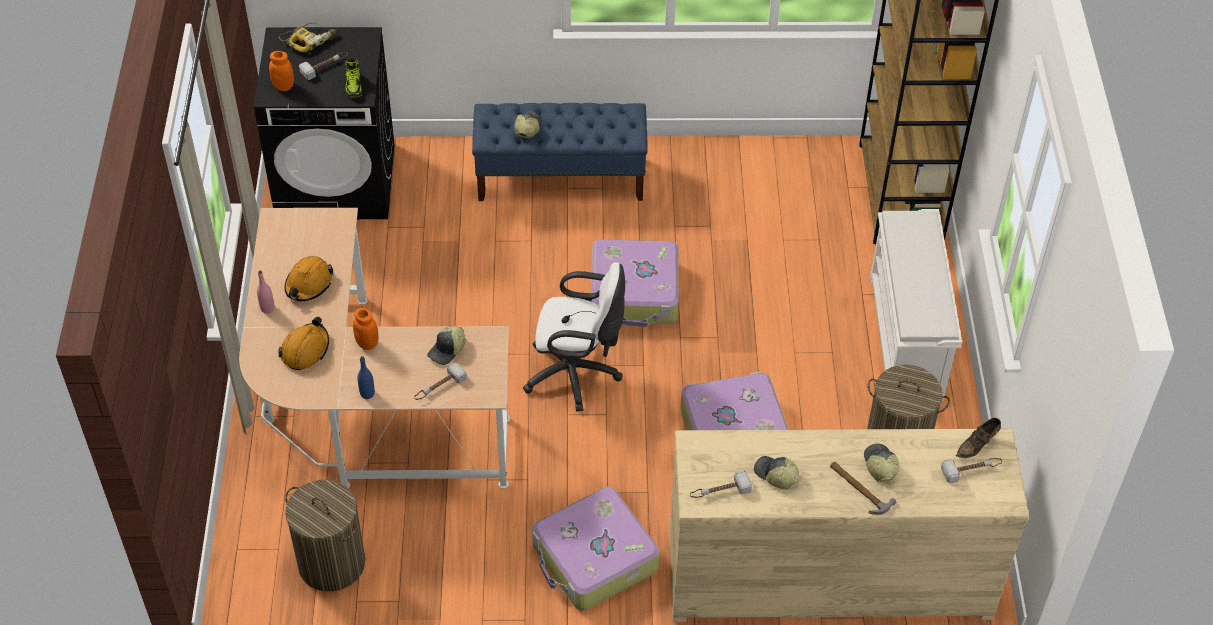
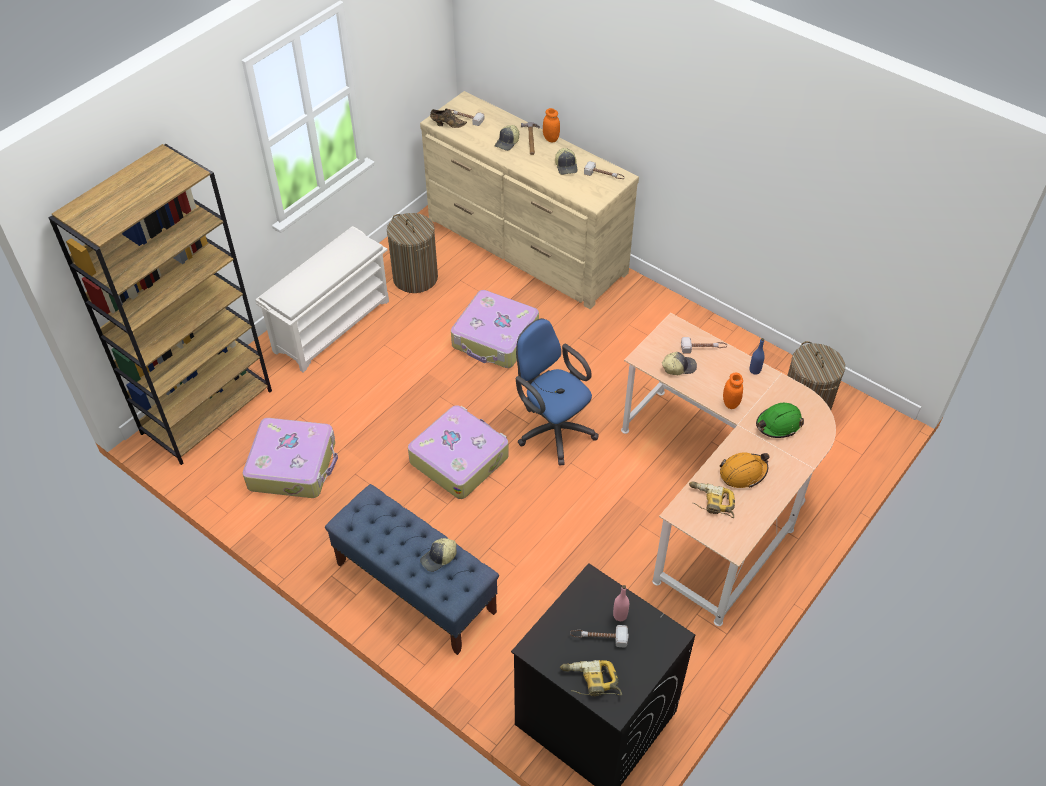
camera: 140 degrees left, 0 degrees up
(267, 308) = (787, 472): pink bottle -> pink bottle (620, 615)
(283, 86) = (653, 639): orange jar -> orange jar (551, 139)
(305, 350) = (778, 424): orange hard hat -> green hard hat
(320, 242) = (710, 502): none -> power drill
(354, 86) = (589, 596): shoe -> none
(577, 374) = (552, 429): white office chair -> blue office chair
(594, 559) = (642, 323): suitcase -> suitcase (293, 465)

